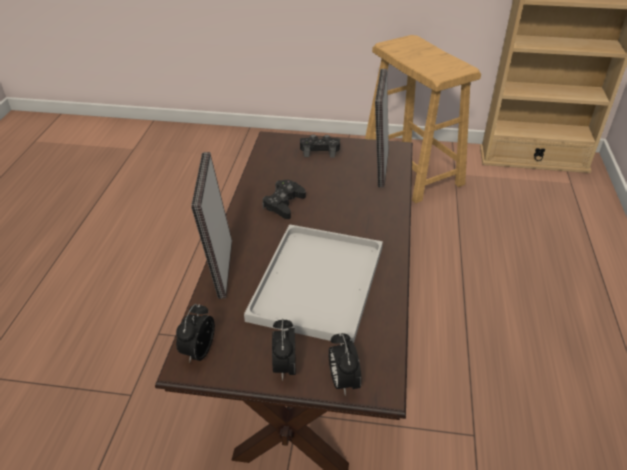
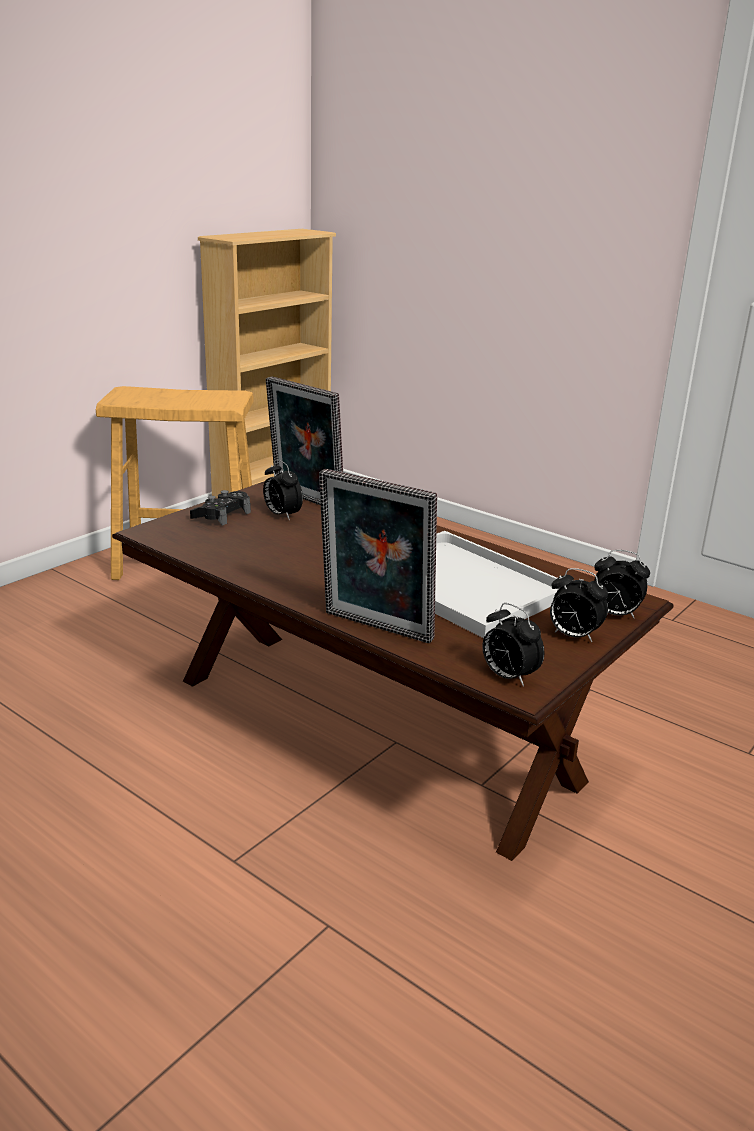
camera: 60 degrees left, 15 degrees down
(284, 204) = (299, 562): black game controller -> none
(345, 169) = (282, 515): none -> alarm clock

